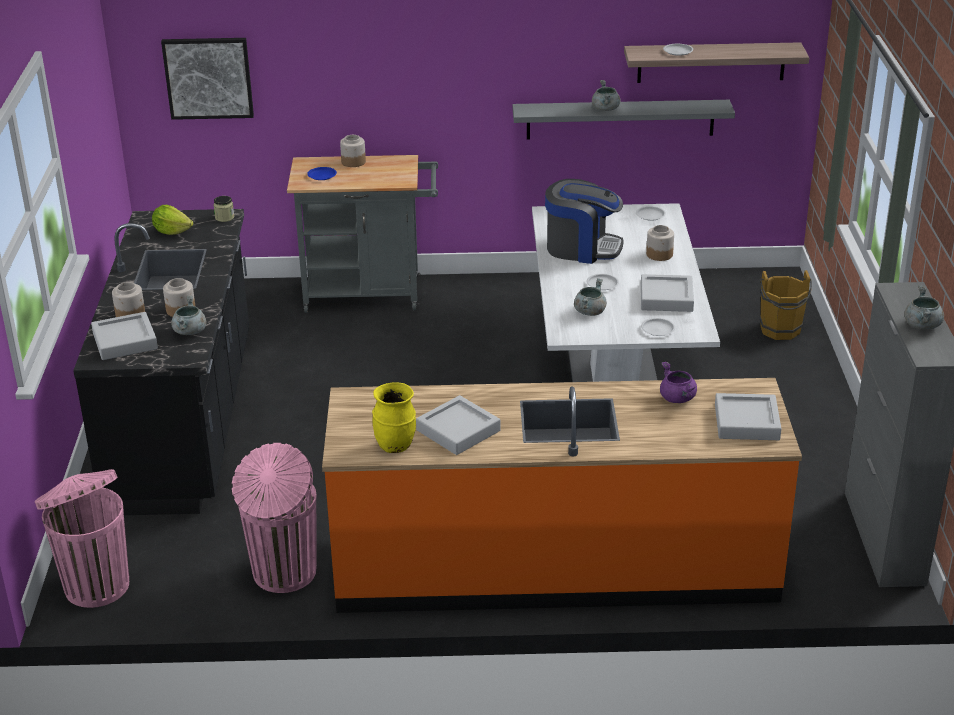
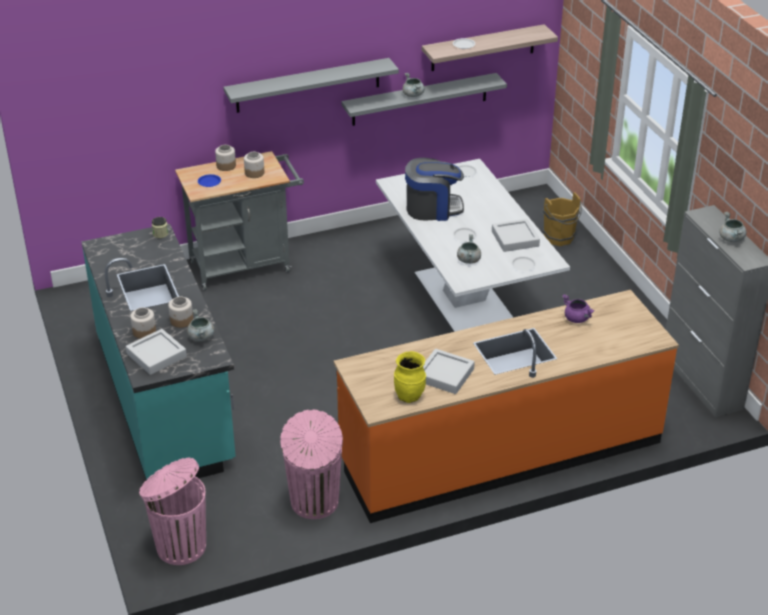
camera: 20 degrees left, 5 degrees up
(172, 231) = (127, 254): lettuce -> none
(185, 421) = (166, 400): black counter -> turquoise counter
(208, 77) = (105, 119): picture -> none
(468, 76) = (308, 85): none -> grey shelf
(659, 254) = (490, 204): jar -> jar (254, 173)
(746, 422) = (631, 327): grey tray -> none

